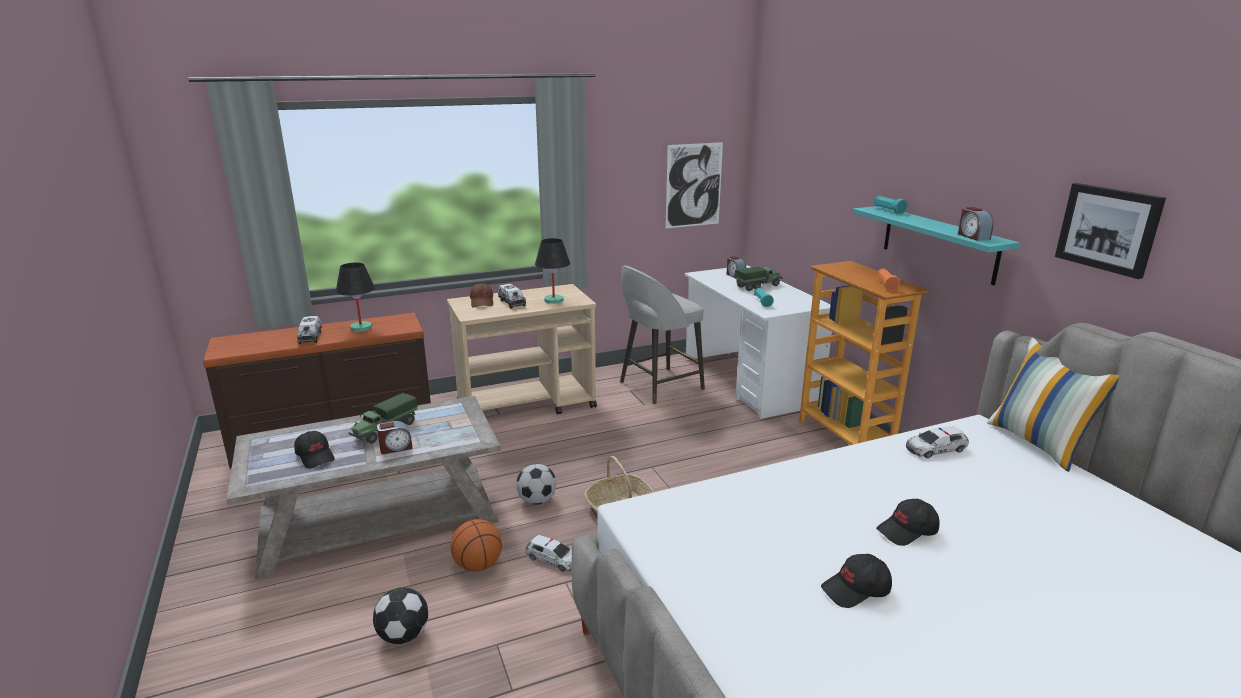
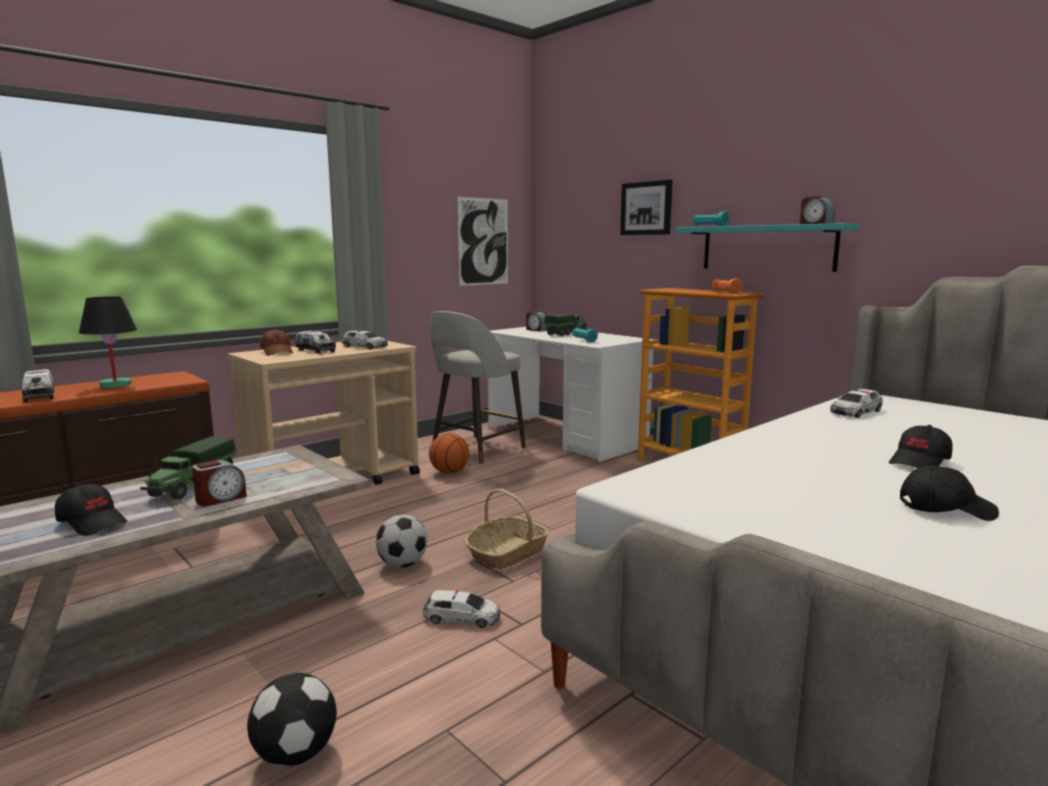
camera: 20 degrees left, 10 degrees down
(478, 565) = (364, 644): basketball -> basketball (449, 472)
(554, 300) = (365, 347): black table lamp -> toy car
(856, 590) = (945, 509): black cap -> black cap turned 135 degrees counterclockwise
(1038, 444) = (929, 401): pillow -> none
(1108, 229) = (953, 188): picture -> picture (646, 208)

